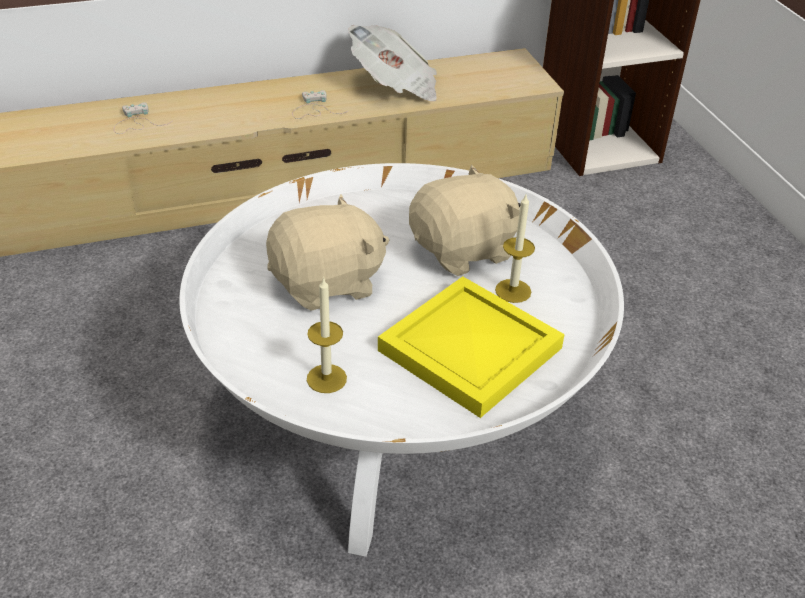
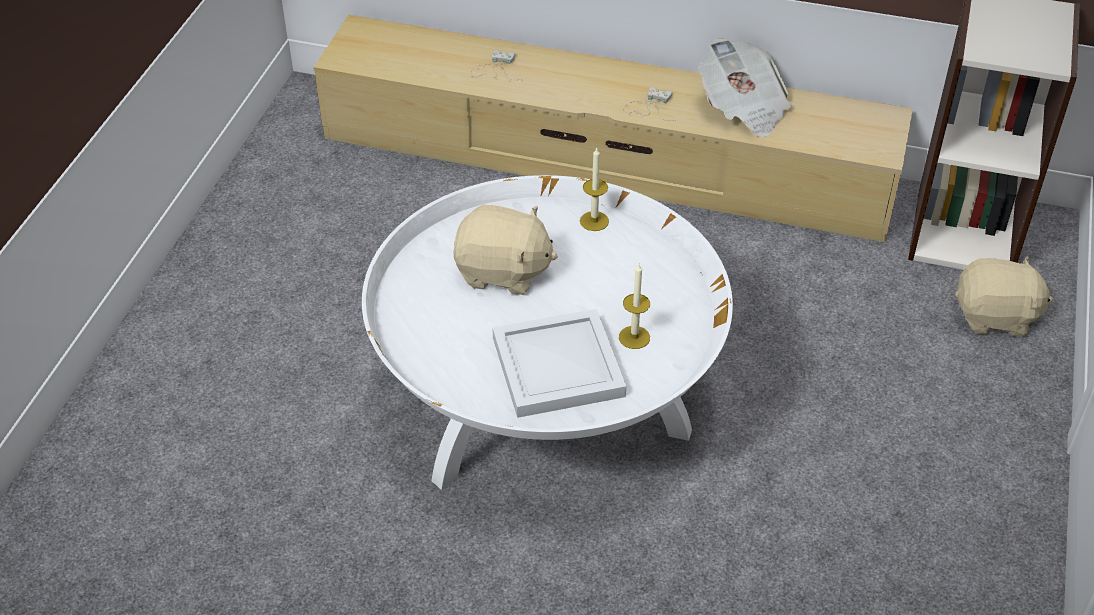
camera: 35 degrees right, 5 degrees up
(326, 378) = (441, 342): candle -> candle (594, 221)
(464, 251) = (628, 289): beige plush toy -> beige plush toy (995, 317)
(470, 351) = (556, 368): yellow tray -> white tray

